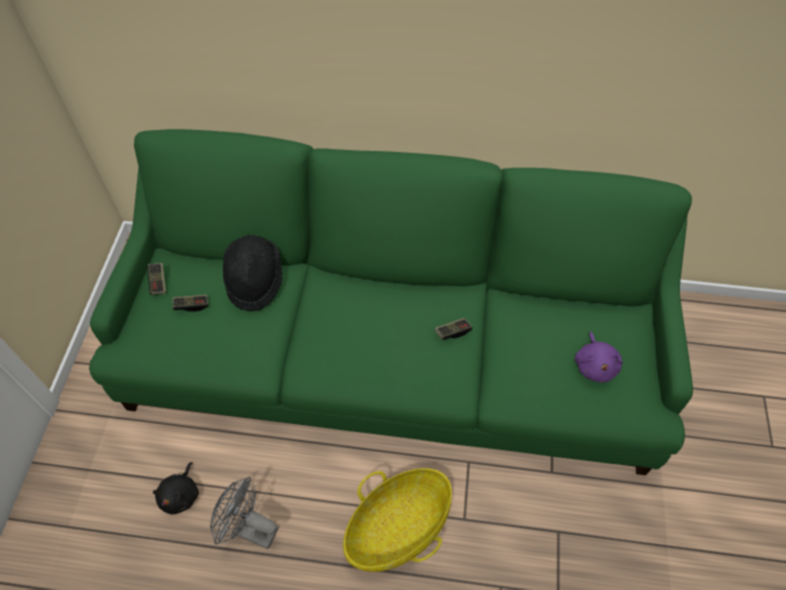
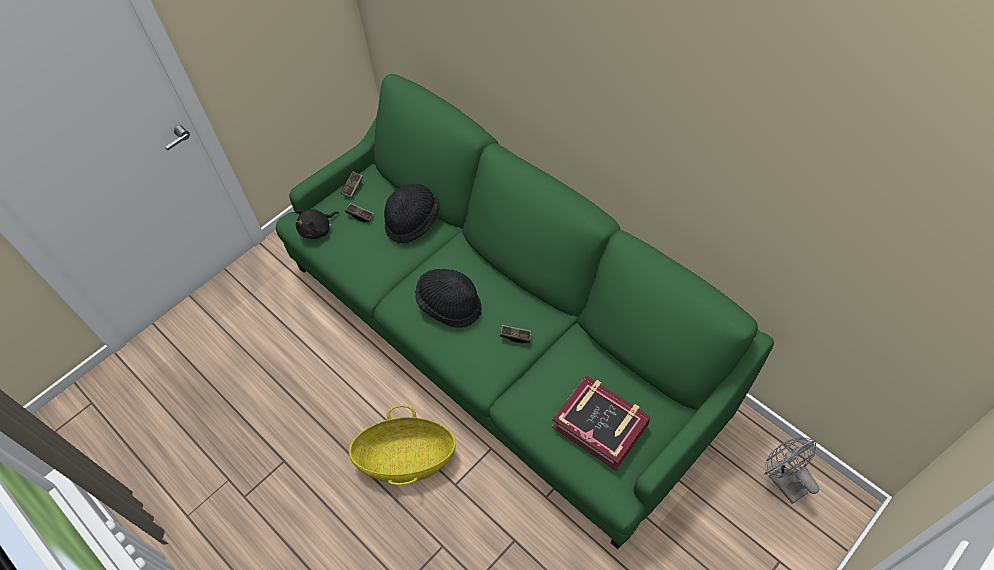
camera: 40 degrees right, 0 degrees up
(181, 494) = (291, 345): black plush toy -> black plush toy (317, 229)
(250, 529) = (314, 394): grey fan -> grey fan (782, 480)
(364, 340) = (449, 305): none -> black hat
(595, 365) = (600, 425): purple plush toy -> book

